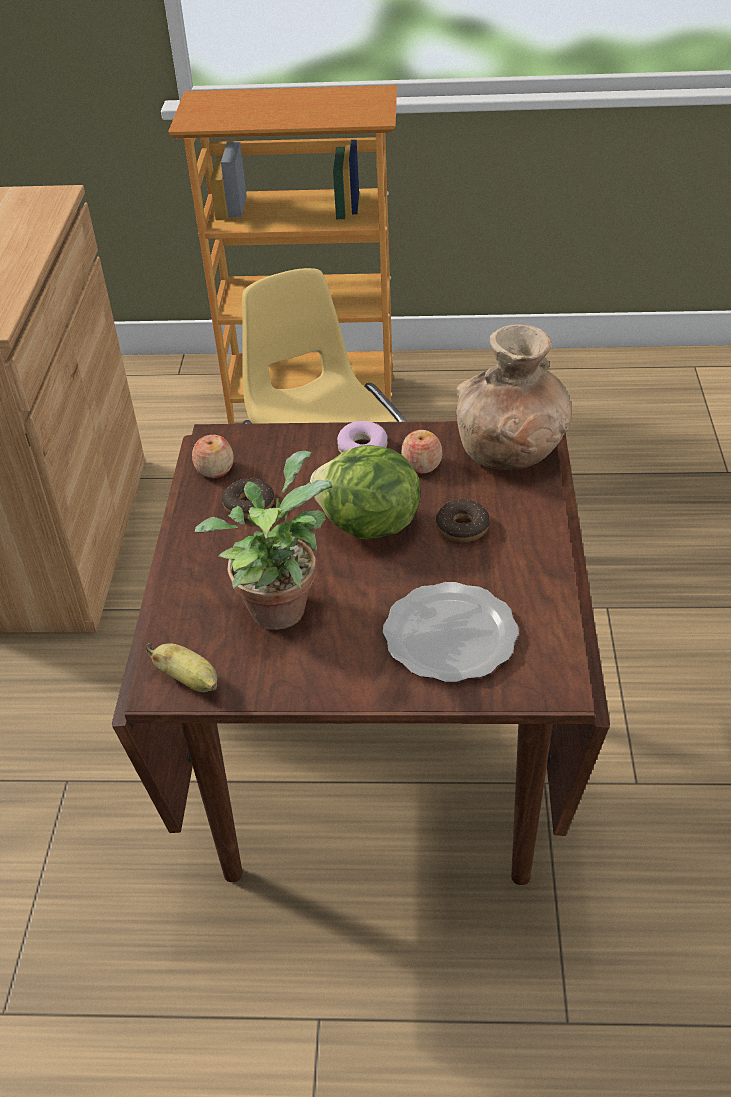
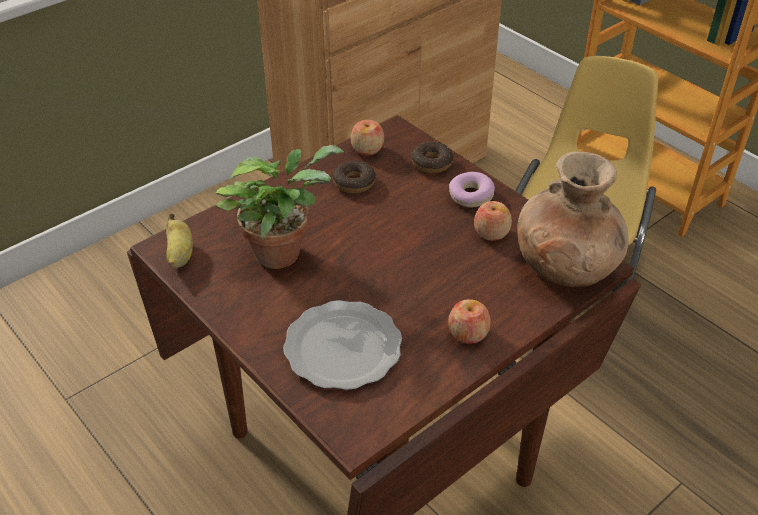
camera: 45 degrees right, 0 degrees up
(368, 526) = (400, 245): lettuce -> none
(462, 527) = (455, 290): donut -> donut (432, 163)
(519, 550) = (468, 333): none -> apple

